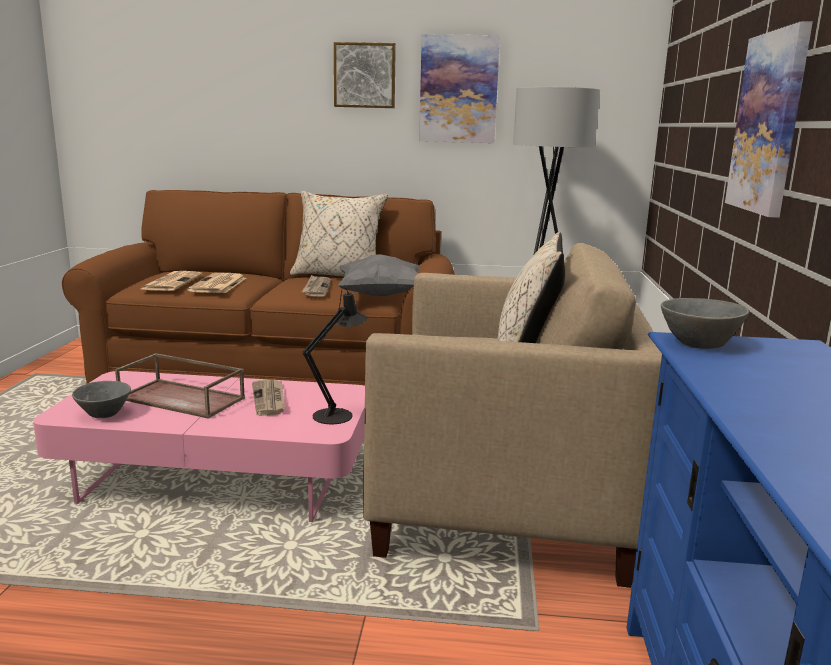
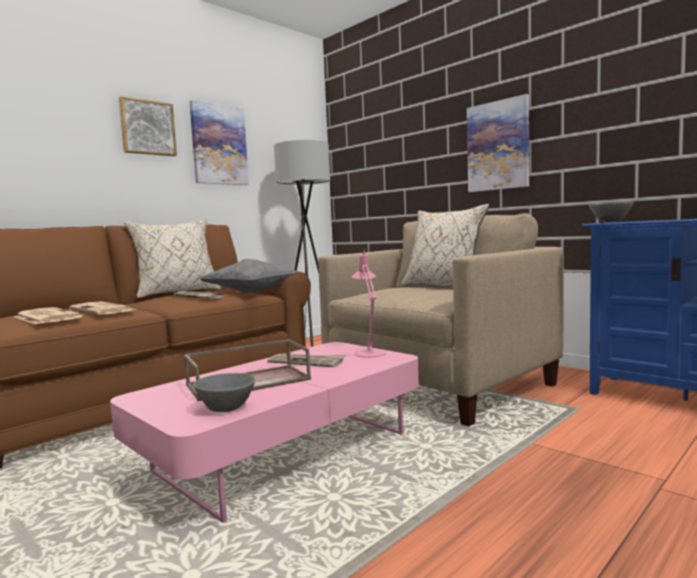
camera: 50 degrees left, 10 degrees down
(337, 414) = (369, 352): black table lamp -> pink table lamp

